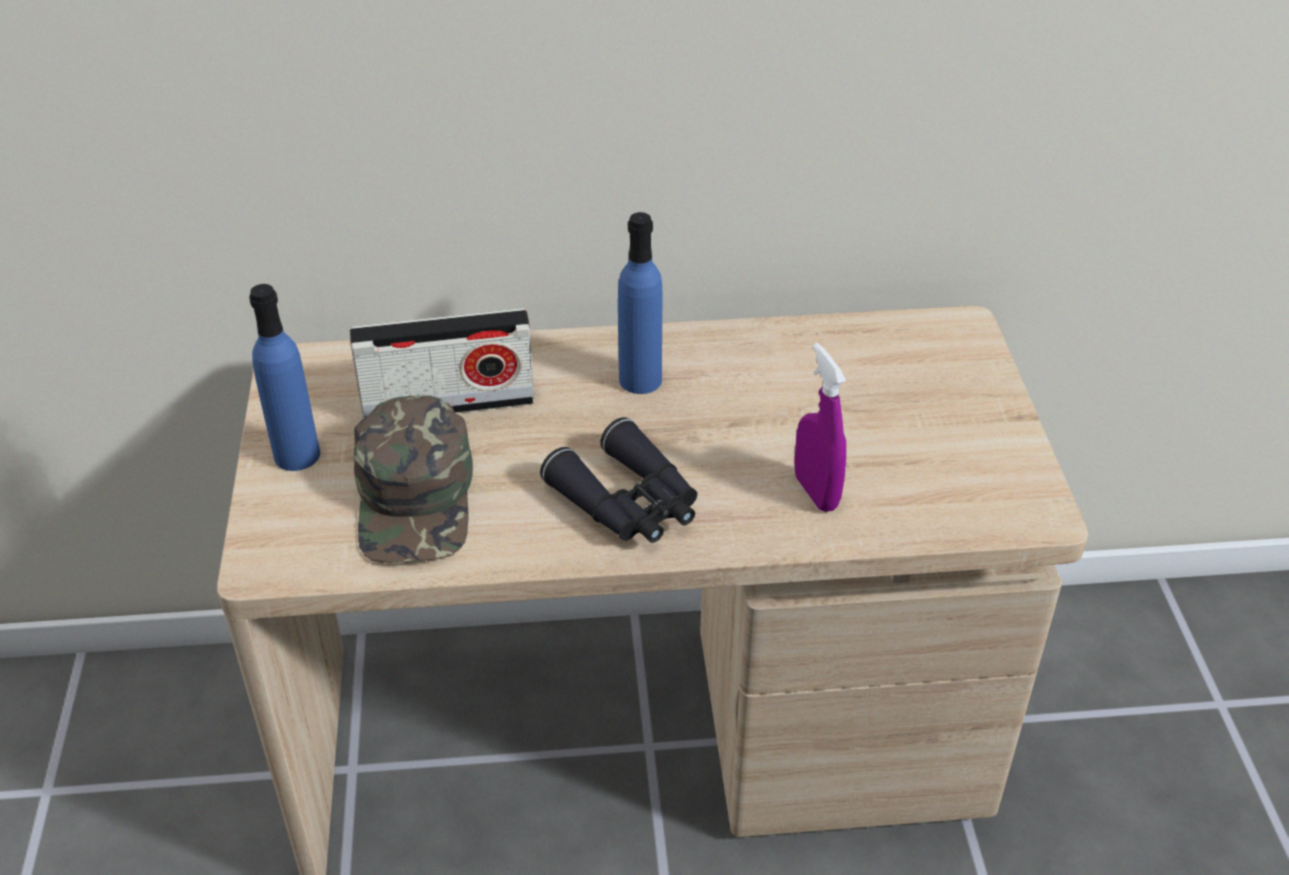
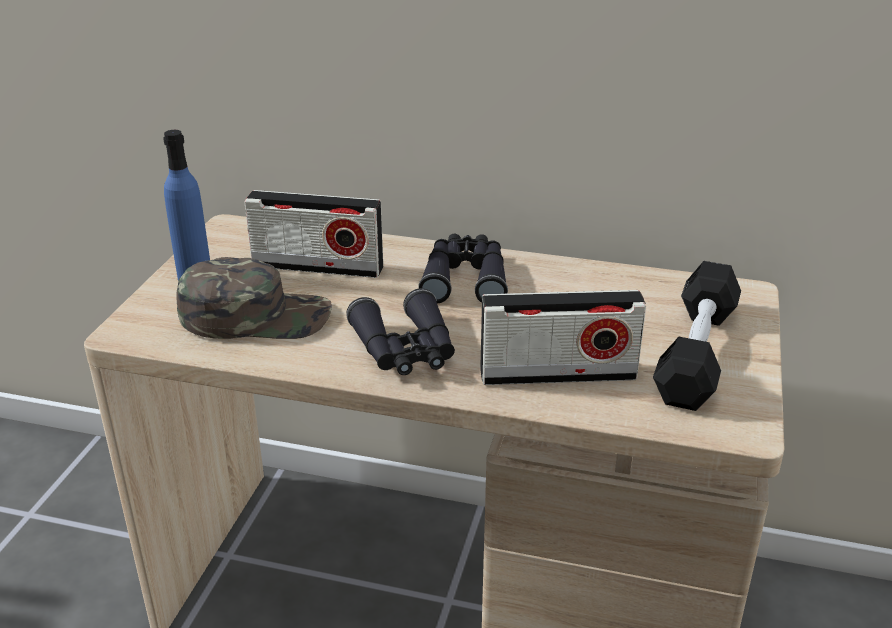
camera: 20 degrees right, 10 degrees down
(416, 497) = (256, 315): green cap -> green cap turned 105 degrees counterclockwise
(640, 380) = (465, 278): blue bottle -> black binoculars
(816, 492) = (558, 374): purple spray bottle -> radio
(947, 425) = (696, 353): none -> black dumbbell

